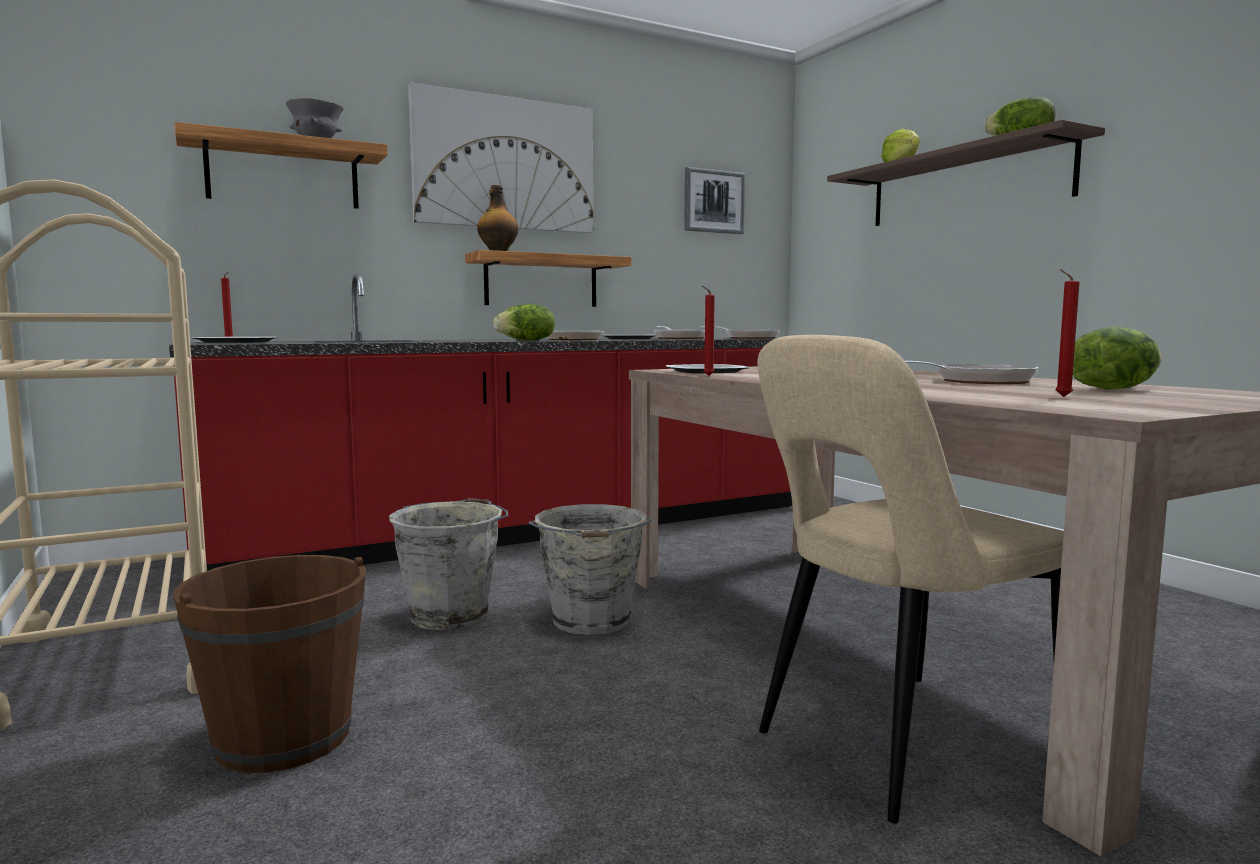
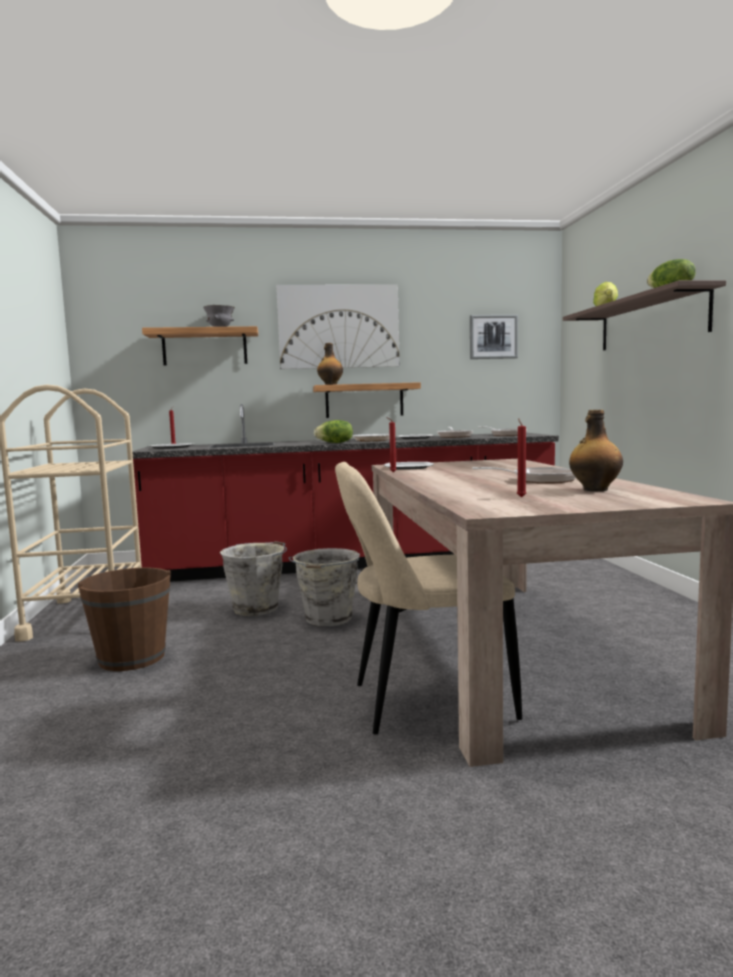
camera: 20 degrees right, 0 degrees up
(1112, 389) = (594, 490): lettuce -> bottle

